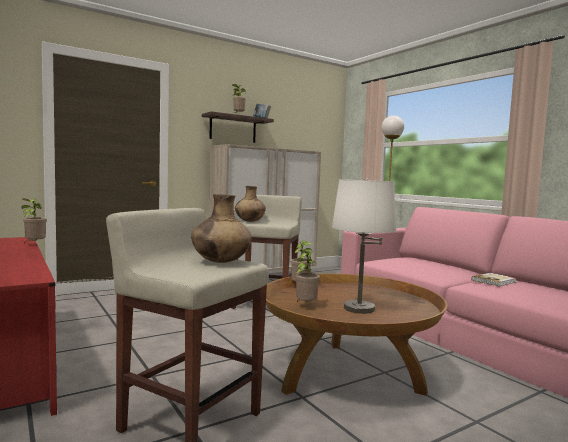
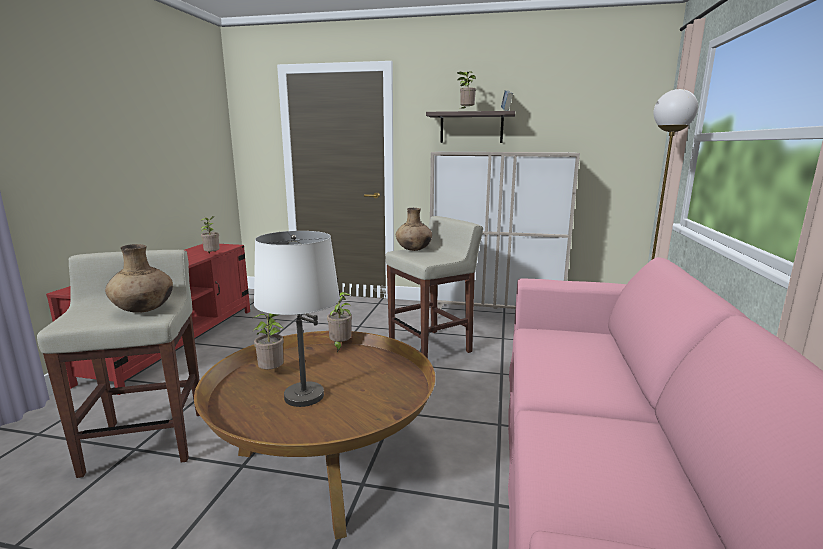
camera: 45 degrees right, 10 degrees up
(494, 281) = (606, 429): book -> none

